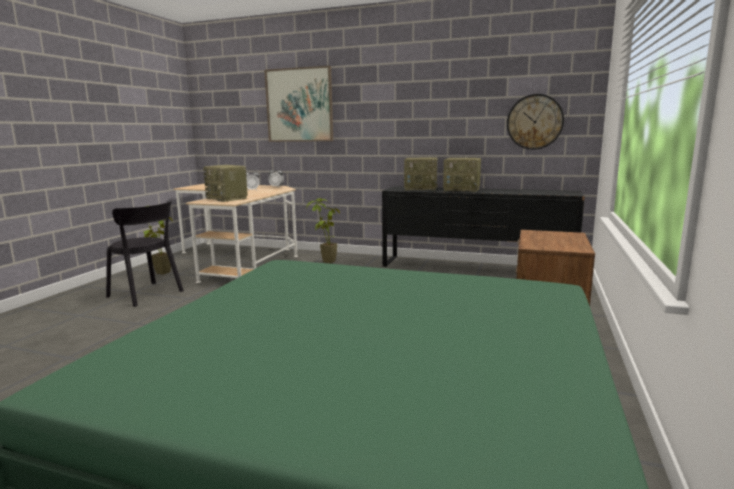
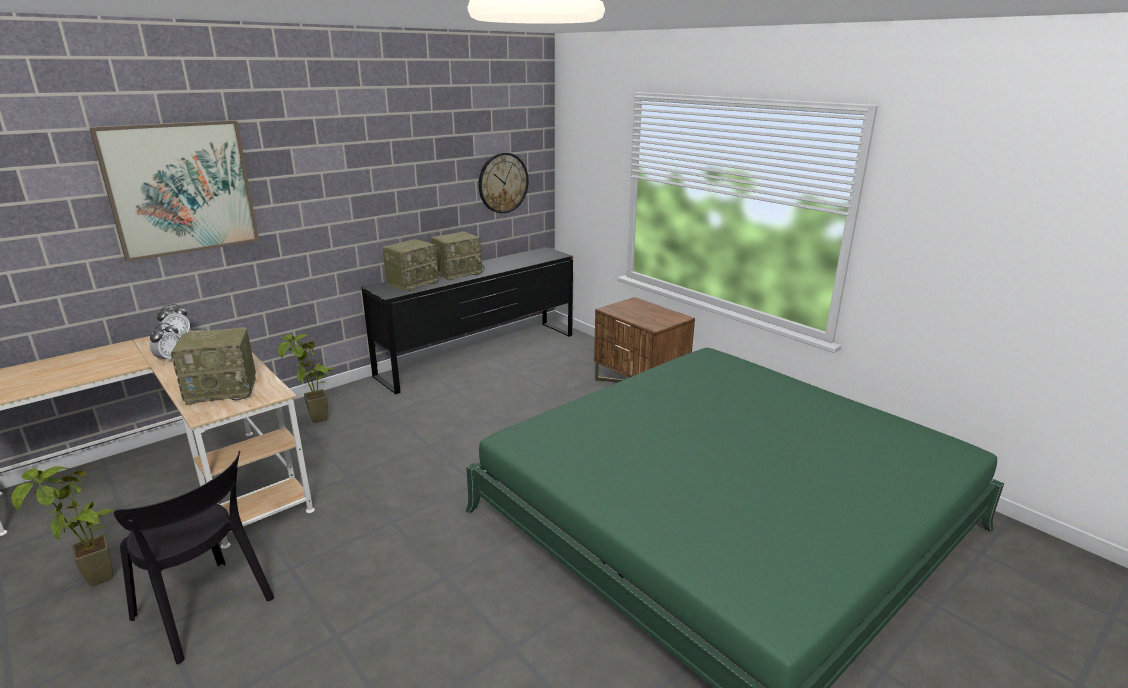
camera: 60 degrees left, 10 degrees up
(147, 294) = (206, 611): black chair -> black chair turned 60 degrees clockwise

